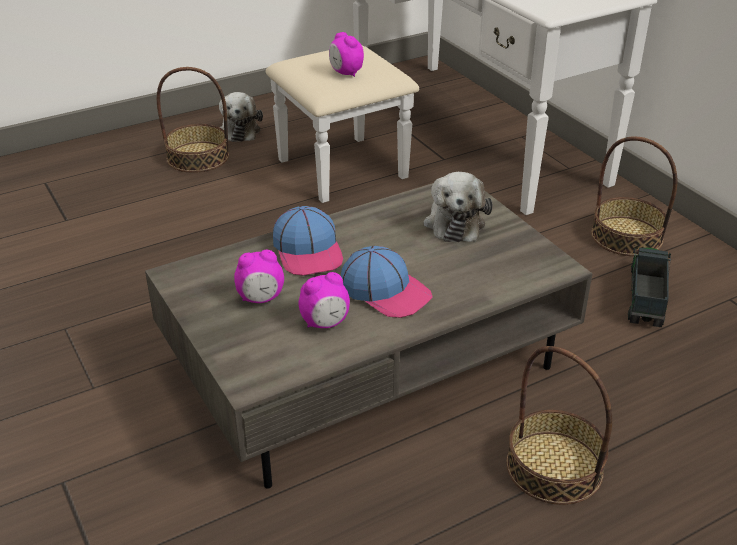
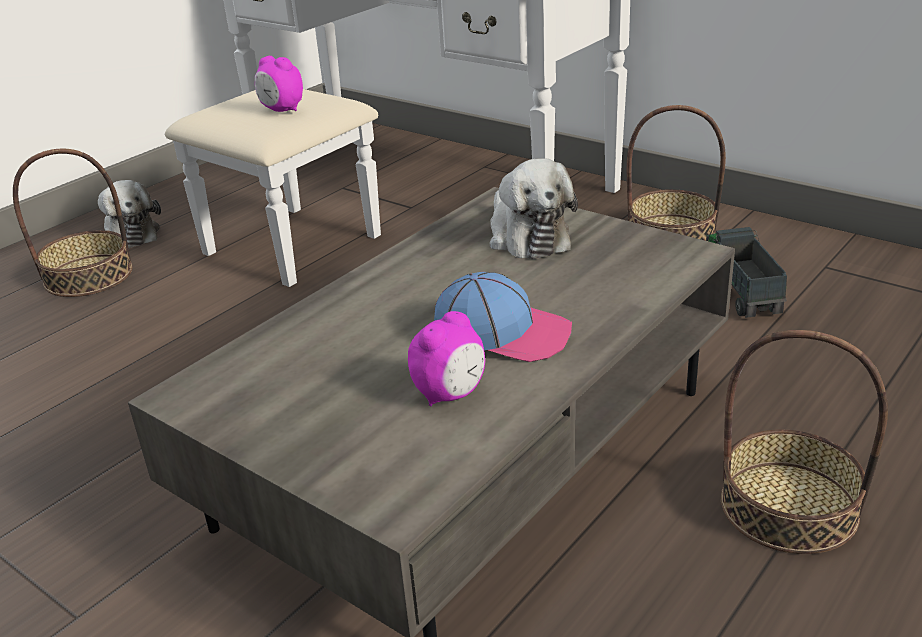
camera: 20 degrees left, 5 degrees down
(261, 299) = (334, 390): alarm clock -> none
(308, 251) = (361, 314): cap -> none

